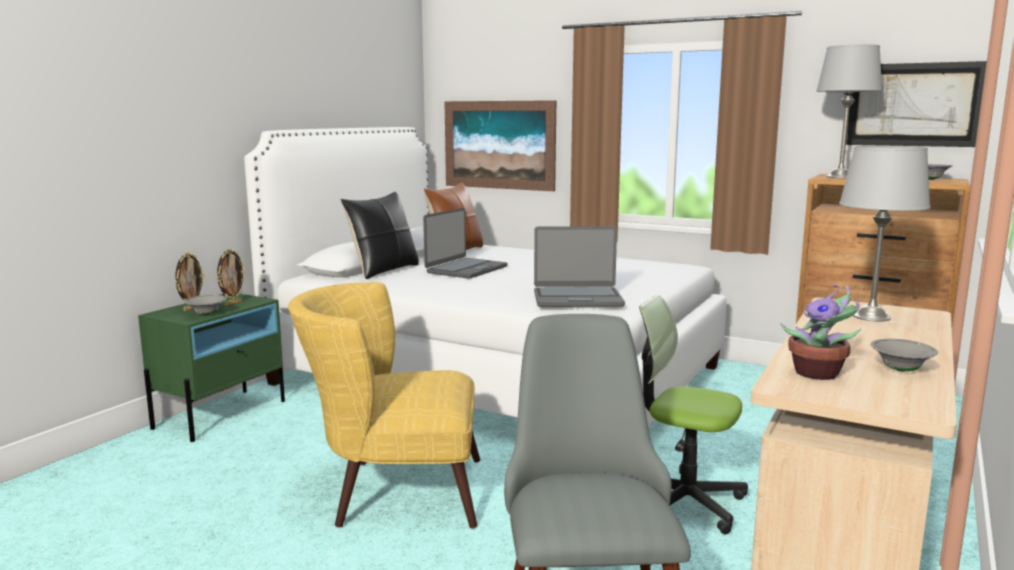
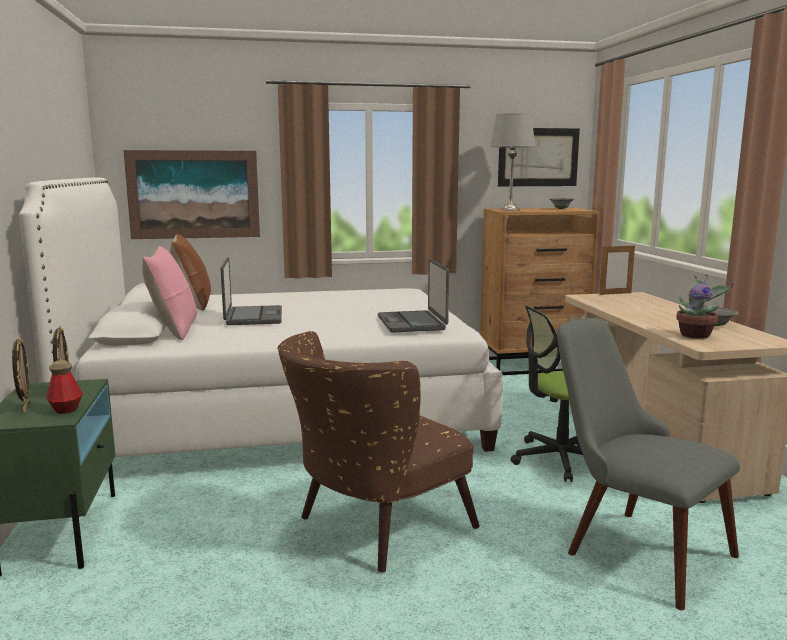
camera: 40 degrees left, 0 degrees up
(206, 314) = (66, 409): grey bowl -> bottle
(383, 270) = (174, 330): black pillow -> pink pillow
(393, 491) = (372, 528): yellow armchair -> brown armchair
(577, 299) = (412, 323): laptop -> laptop turned 120 degrees clockwise
(871, 317) = (622, 301): grey table lamp -> none
(894, 307) = (615, 293): none -> picture frame

